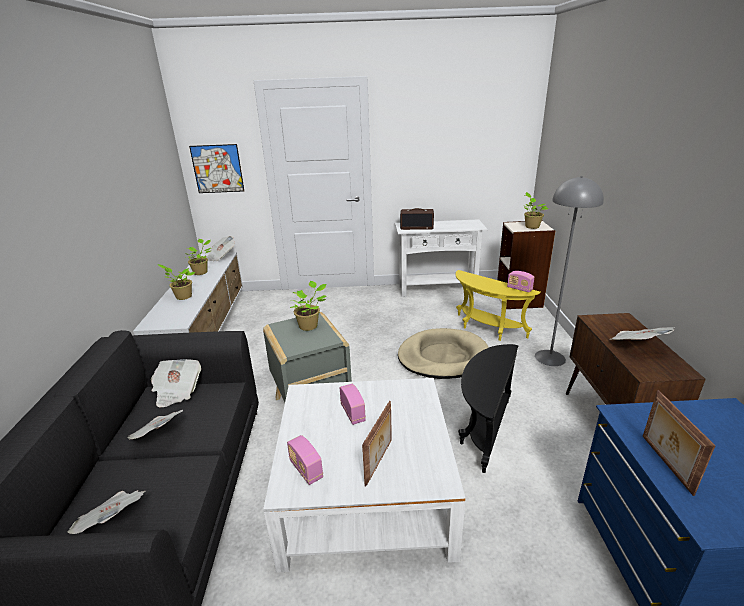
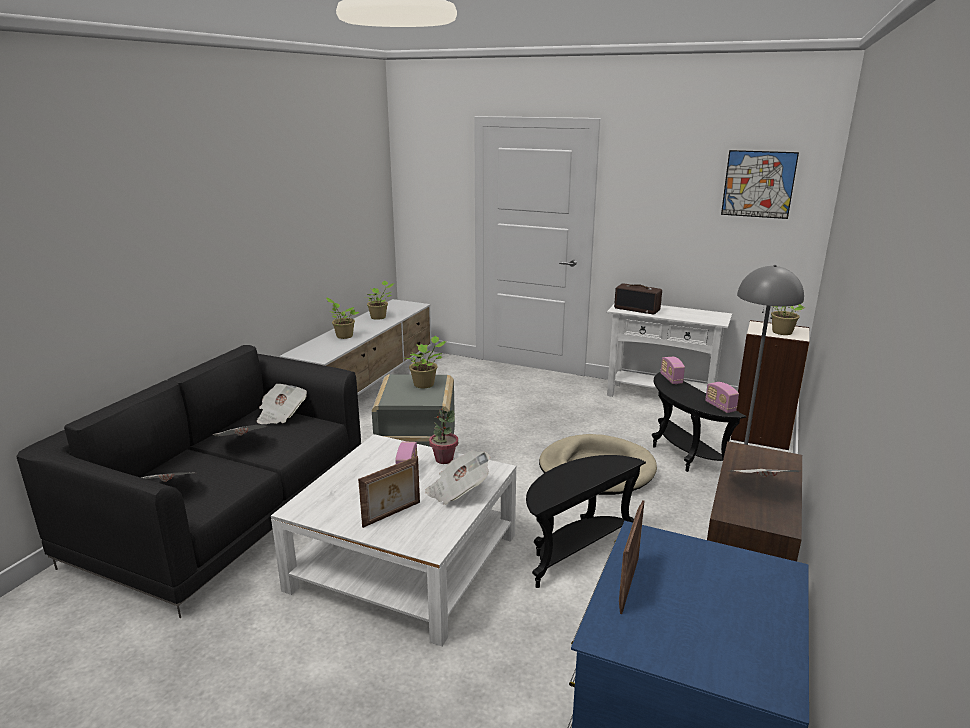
camera: 25 degrees right, 5 degrees down
(217, 169) = (426, 208): picture -> picture (758, 184)
(221, 257) = (410, 306): newspaper -> newspaper (458, 491)
(306, 469) = (327, 500): radio -> radio (671, 379)
(372, 390) = (444, 459): none -> potted plant
(487, 329) = (682, 455): yellow side table -> black side table

